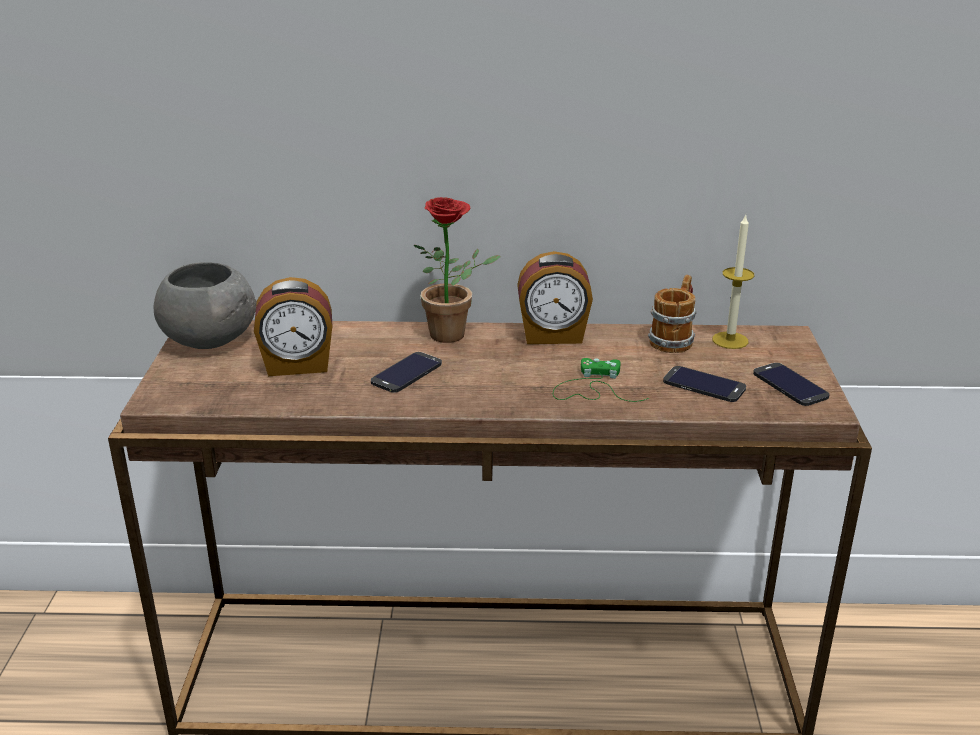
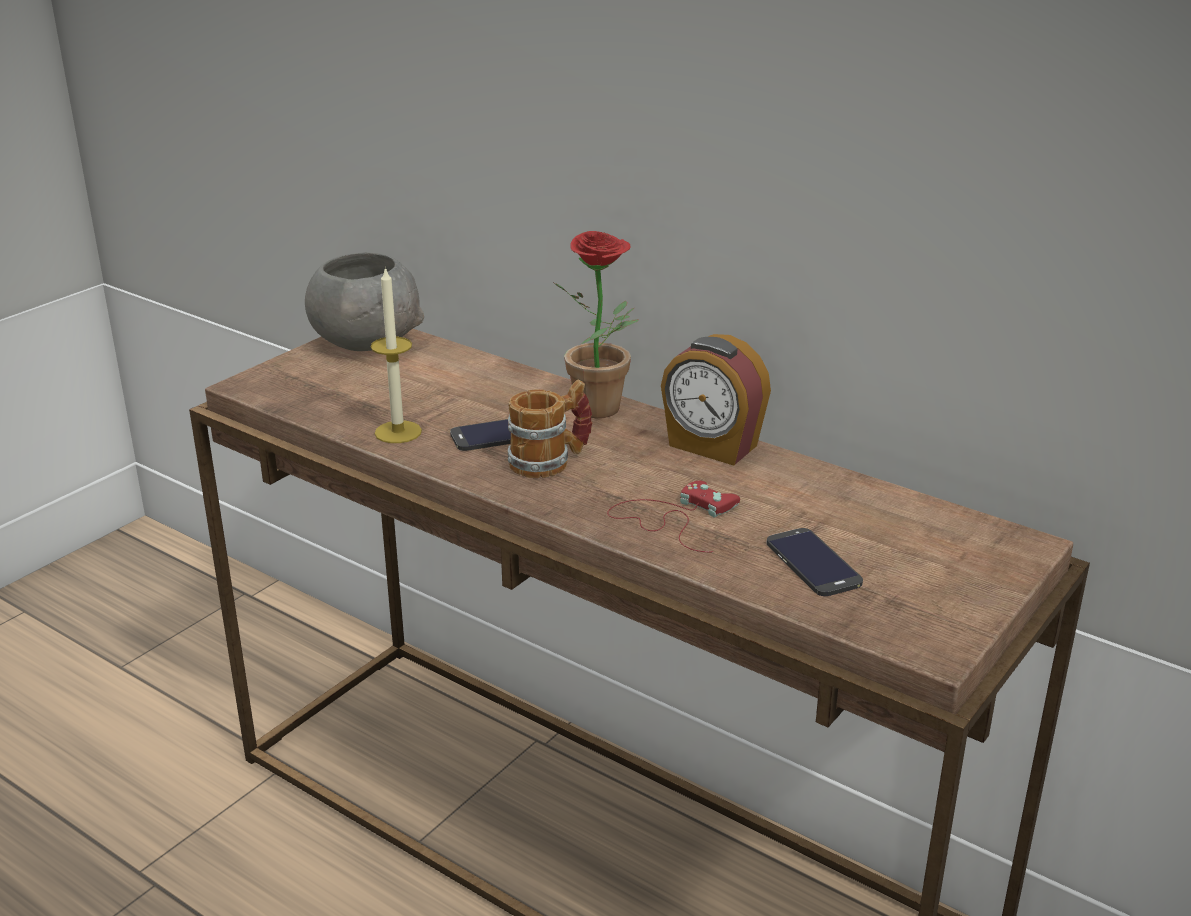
camera: 35 degrees right, 0 degrees up
(297, 366) = (408, 393): alarm clock -> none
(592, 387) = (673, 518): green game controller -> red game controller
(674, 339) = (855, 497): mug -> mug (550, 461)
(730, 340) = (928, 523): candle -> candle (398, 432)
(790, 385) = (929, 604): phone -> none

